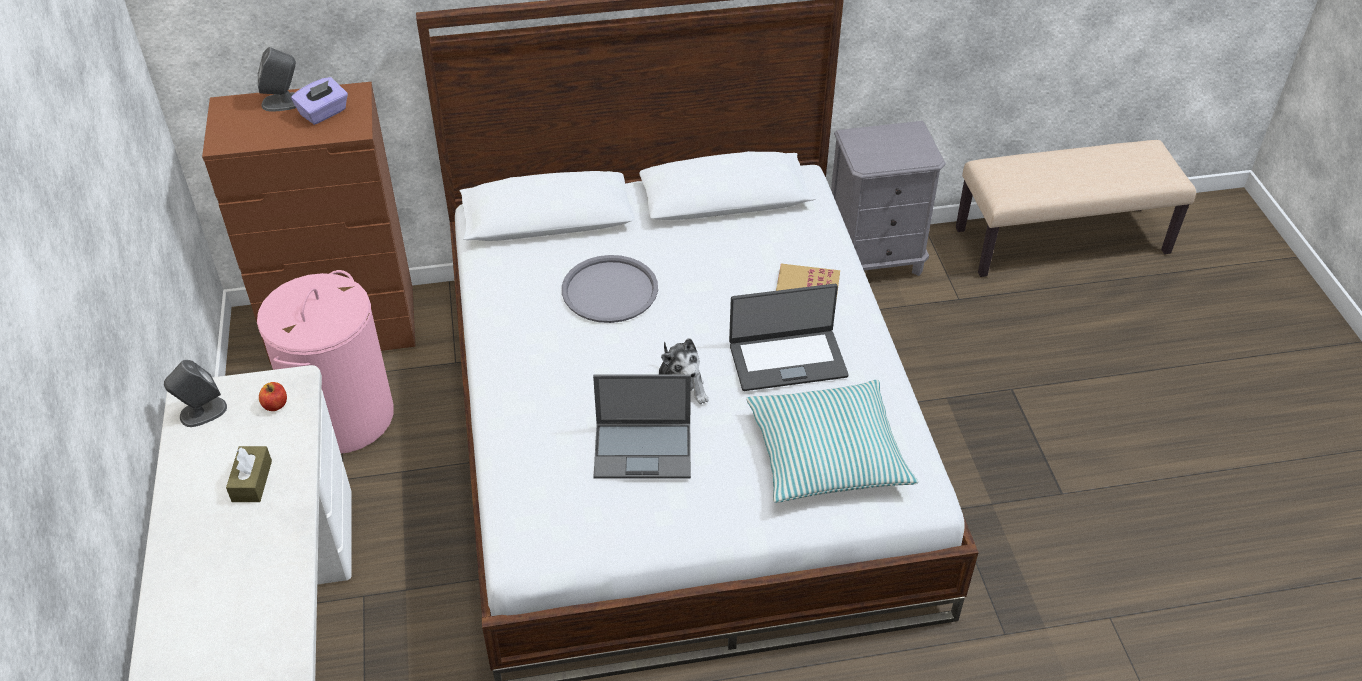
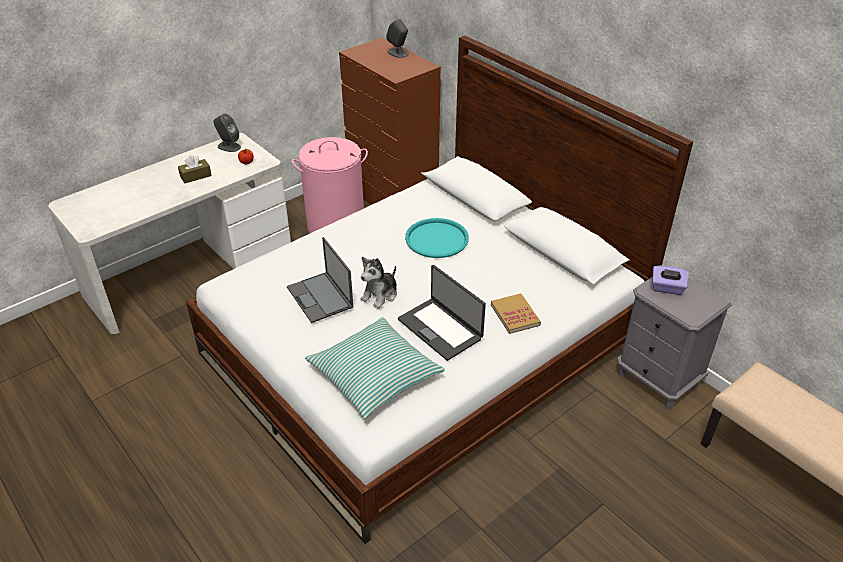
camera: 60 degrees right, 5 degrees down
(324, 113) = (401, 65): purple tissue box -> purple tissue box (667, 288)
(609, 290) = (436, 239): grey tray -> turquoise tray

